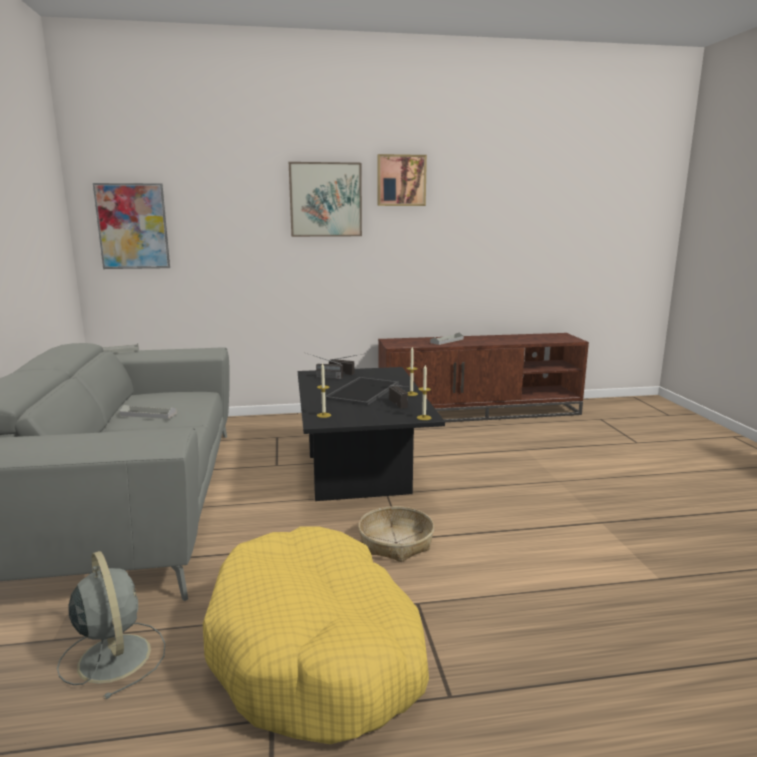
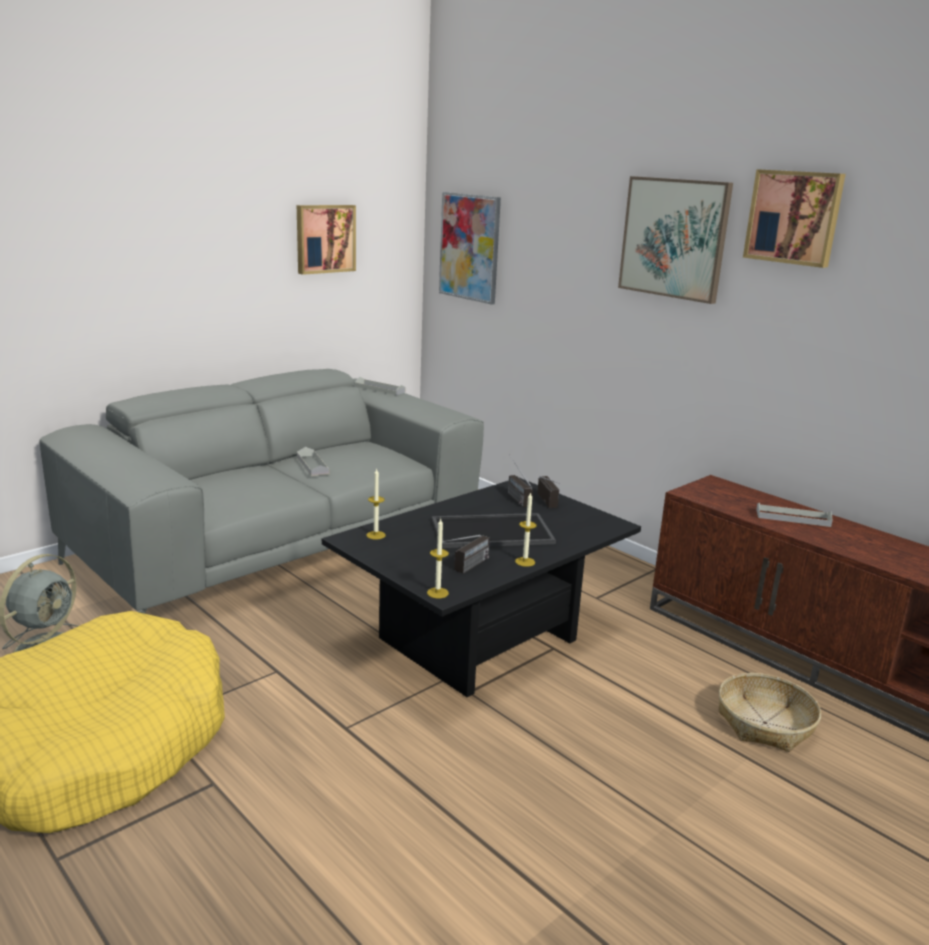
camera: 55 degrees right, 5 degrees up
(28, 224) = (325, 238): none -> picture
(395, 543) = (331, 725): basket -> basket (764, 722)

